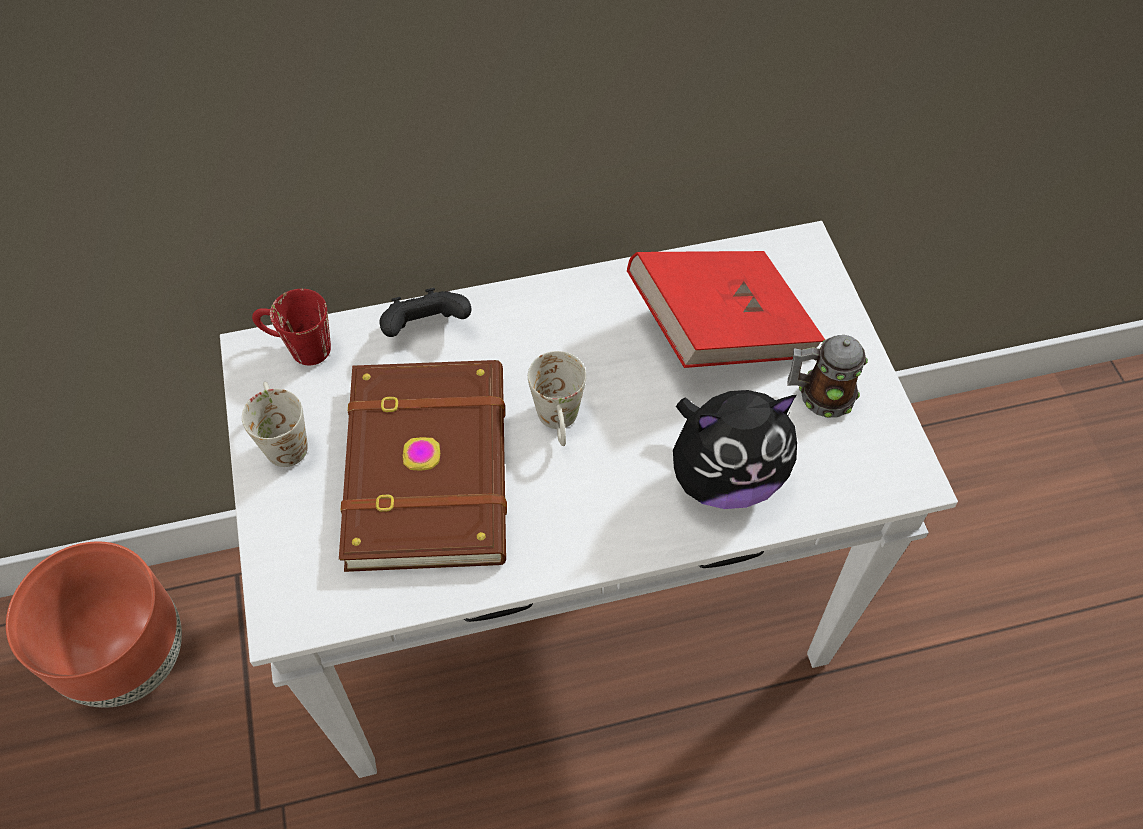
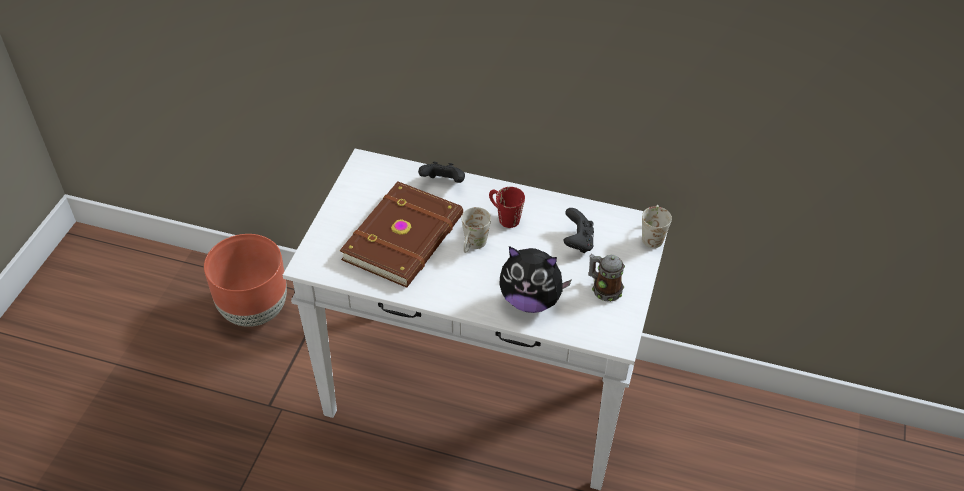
camera: 30 degrees right, 10 degrees down
(283, 438) = (352, 199): white mug -> white mug (652, 235)
(298, 347) = (383, 167): red mug -> red mug (504, 217)
(720, 331) = (578, 242): red book -> black game controller

